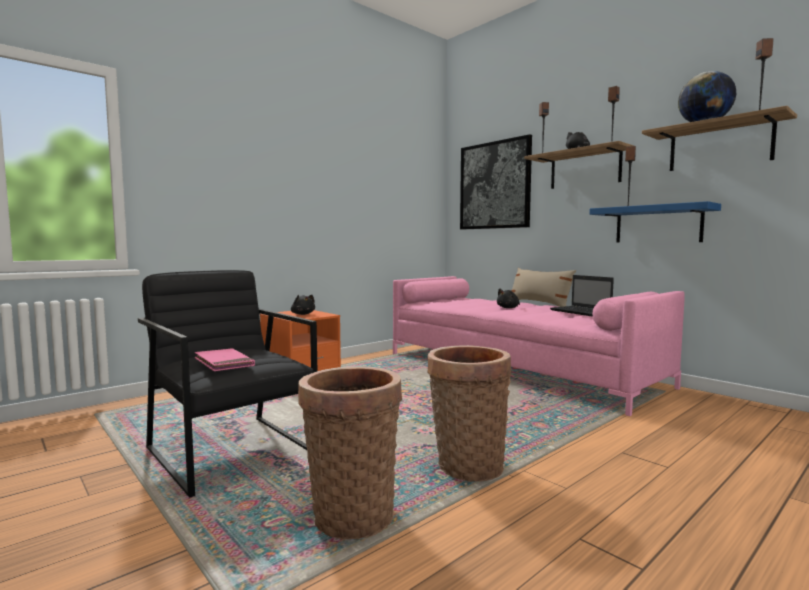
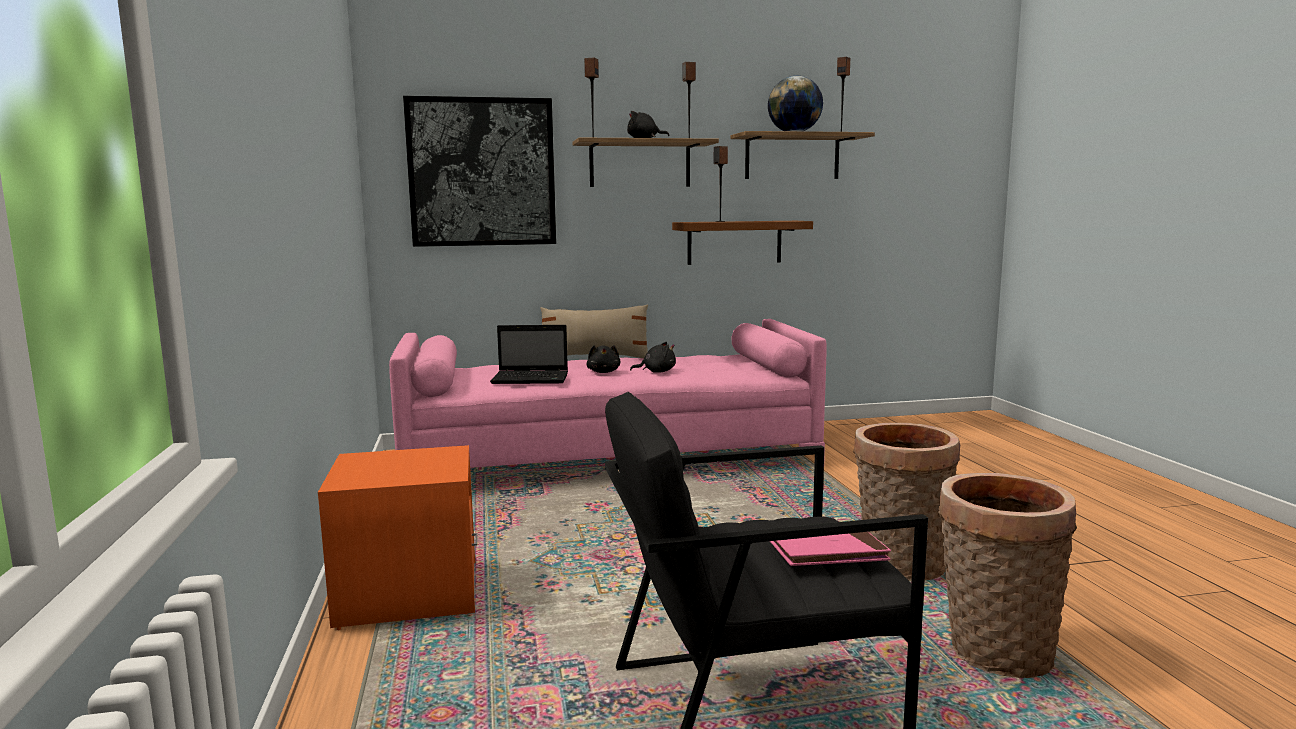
camera: 60 degrees left, 5 degrees up
(302, 314) = (408, 464): black plush toy -> black plush toy (656, 372)
(581, 312) = (698, 360): laptop -> laptop (532, 379)
(658, 224) = (734, 242): blue shelf -> brown shelf

